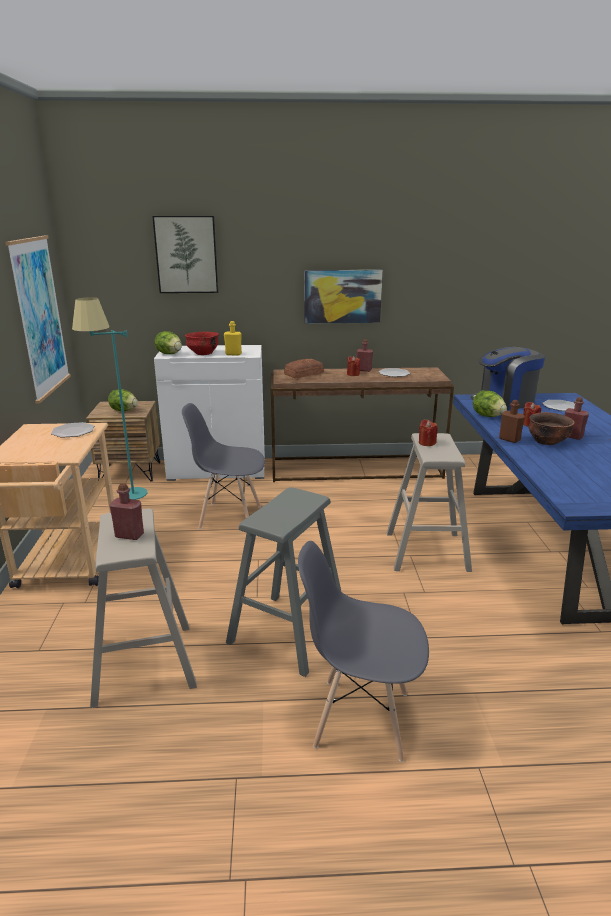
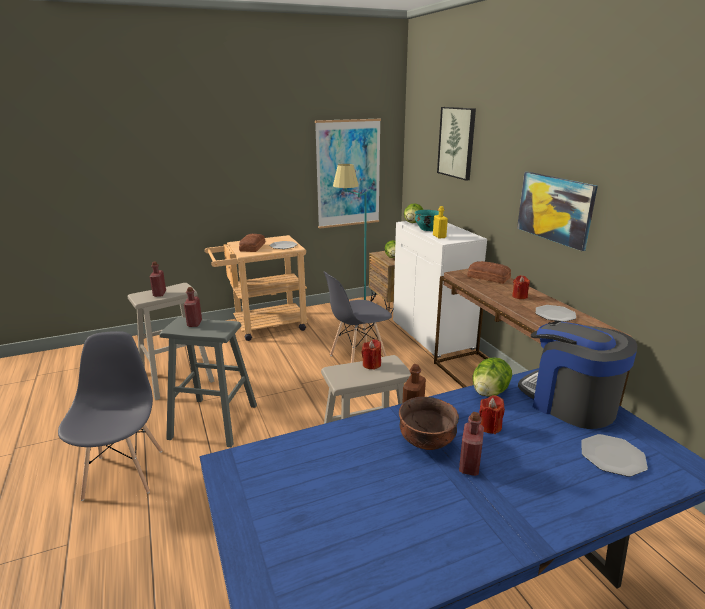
camera: 70 degrees right, 0 degrees up
(44, 449) = (252, 247): none -> bread
(203, 353) = (427, 229): red bowl -> turquoise bowl
(229, 517) = (358, 359): grey chair -> grey chair turned 105 degrees counterclockwise
(364, 370) = (544, 299): red bottle -> red bottle (194, 323)

